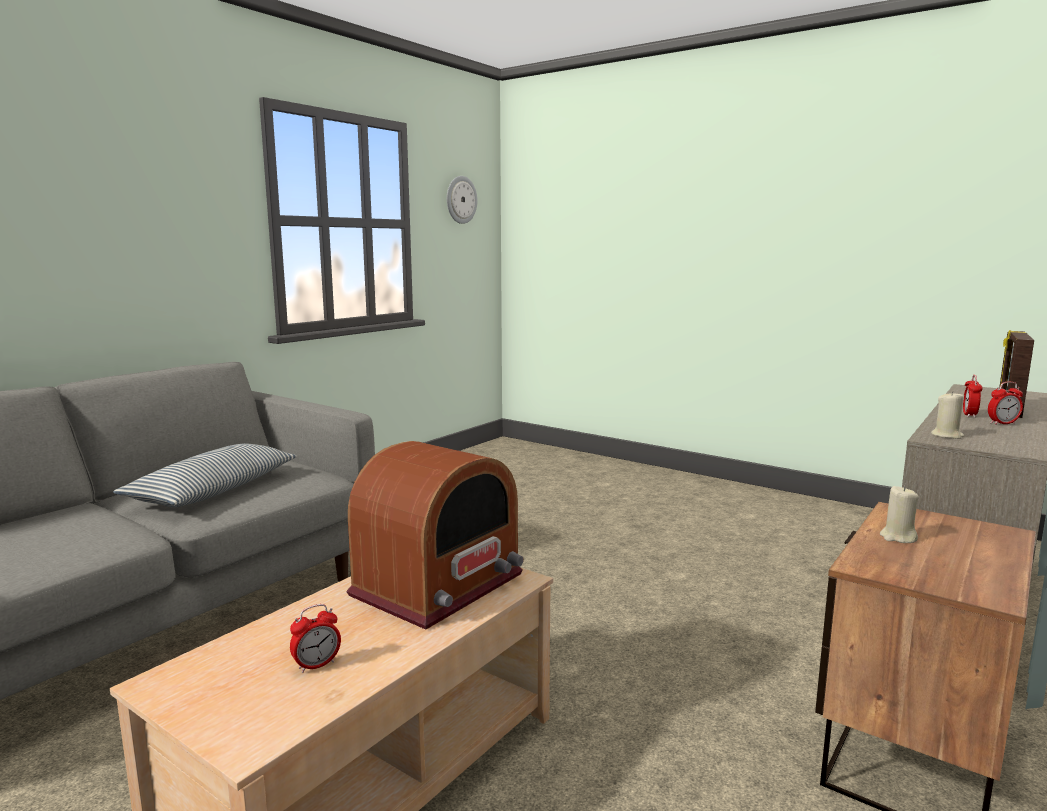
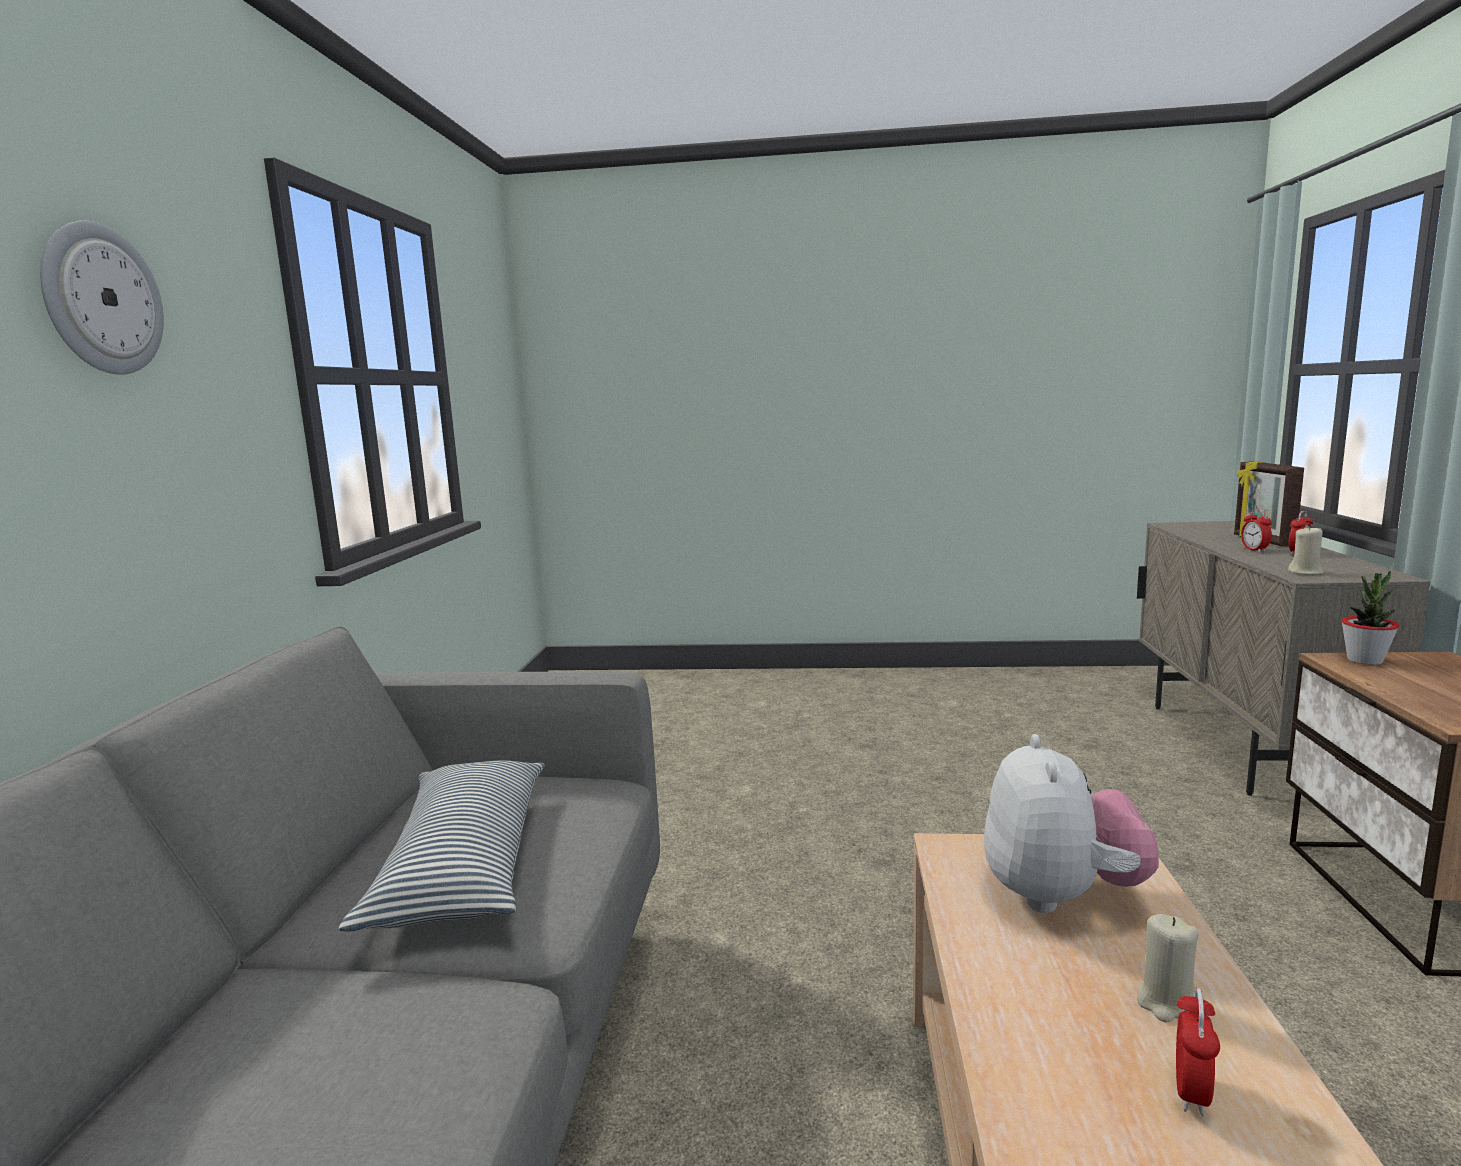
camera: 30 degrees left, 0 degrees up
(439, 585) = (1060, 896): radio -> plush toy
(460, 200) = (487, 342): wall clock -> wall clock (101, 299)
(898, 537) = (1404, 685): beige candle -> beige candle (1166, 1003)
(920, 517) = (1365, 660): none -> potted plant

